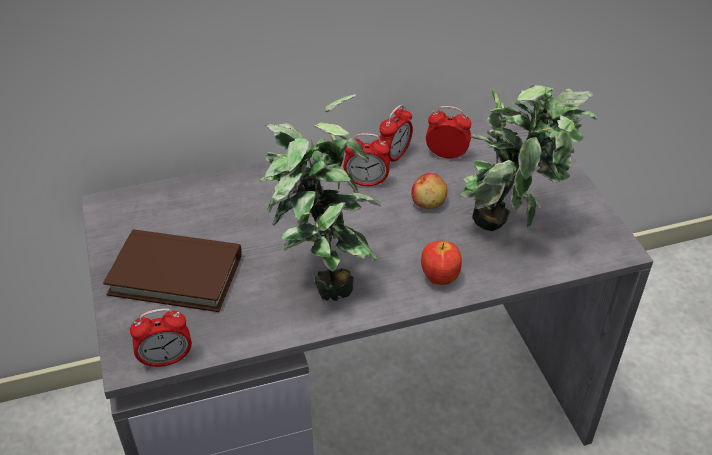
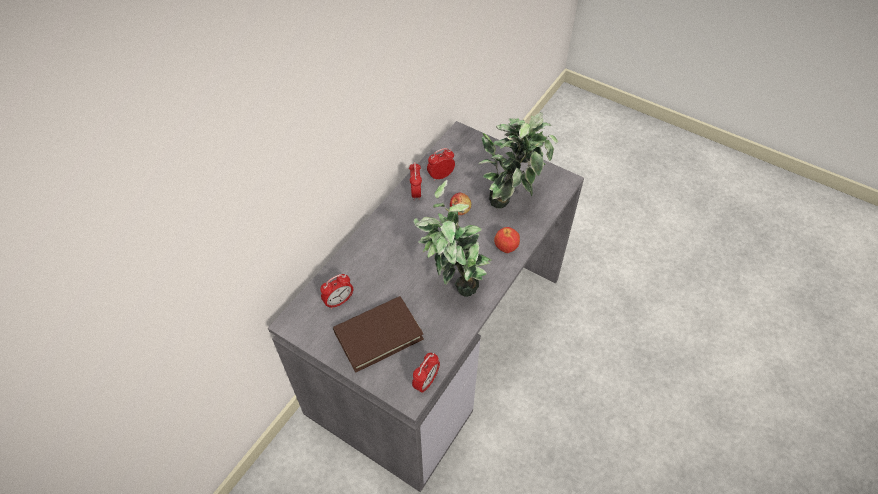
camera: 40 degrees left, 10 degrees up
(366, 182) = (418, 217): alarm clock -> alarm clock (339, 301)

